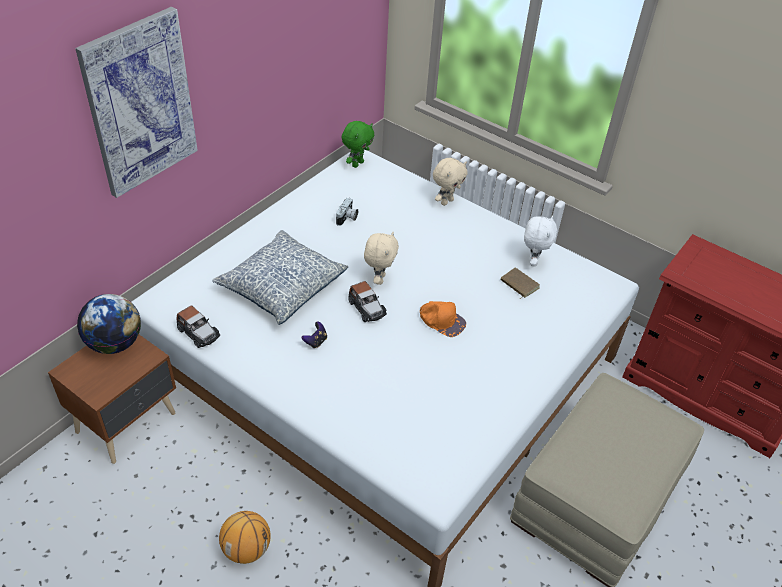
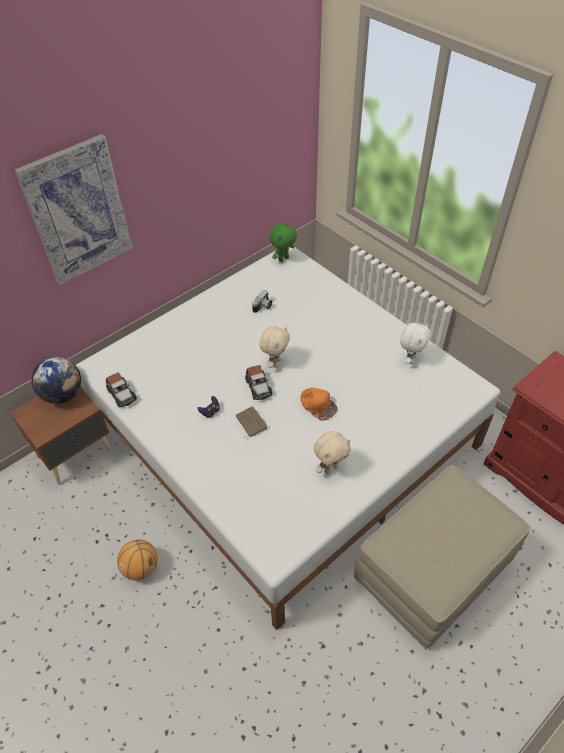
camera: 15 degrees right, 5 degrees up
(282, 286) = (196, 361): pillow -> none
(446, 201) = (349, 298): beige plush toy -> beige plush toy (330, 468)
(518, 285) = (392, 379): brown book -> brown book (250, 423)

